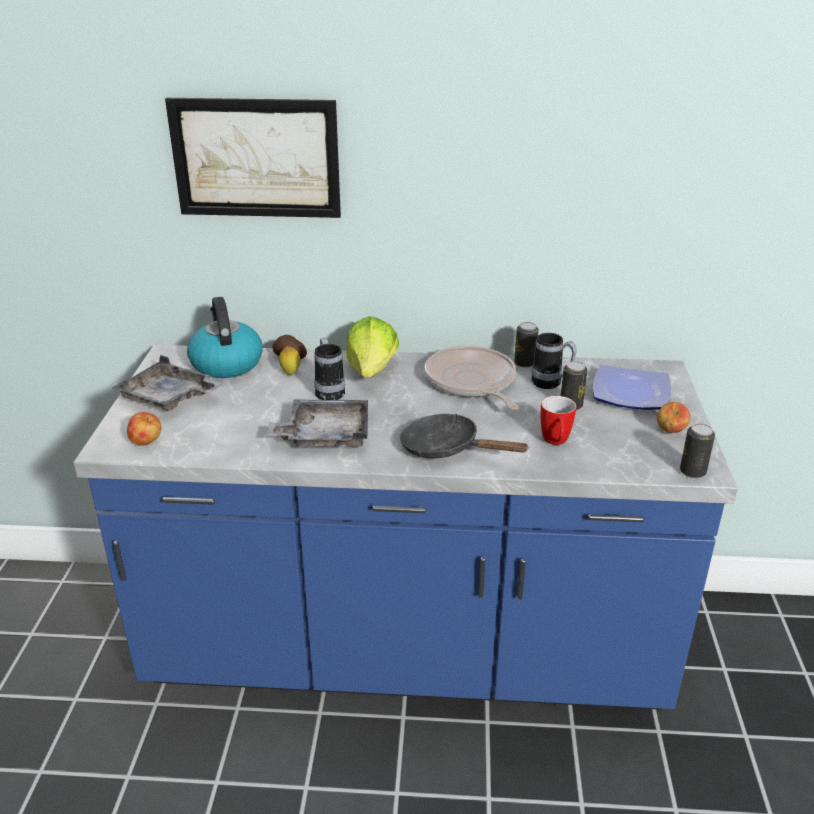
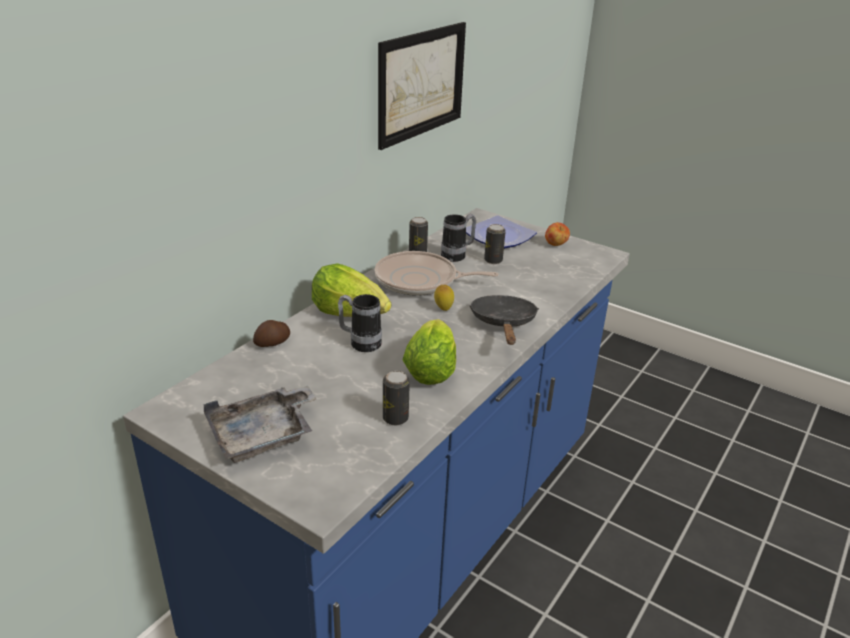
camera: 60 degrees left, 0 degrees up
(146, 442) = (337, 473): apple -> none
(226, 363) = (236, 380): kettle -> none
(256, 158) = (204, 141): picture -> picture (421, 83)
(290, 373) = (303, 351): lemon -> lemon (443, 309)
(325, 435) = (431, 368): grey tray -> lettuce
(447, 448) = (503, 323): black frying pan -> black frying pan turned 120 degrees clockwise
(555, 443) = (534, 283): mug -> none
(692, 471) = (604, 257): can -> can (395, 418)

